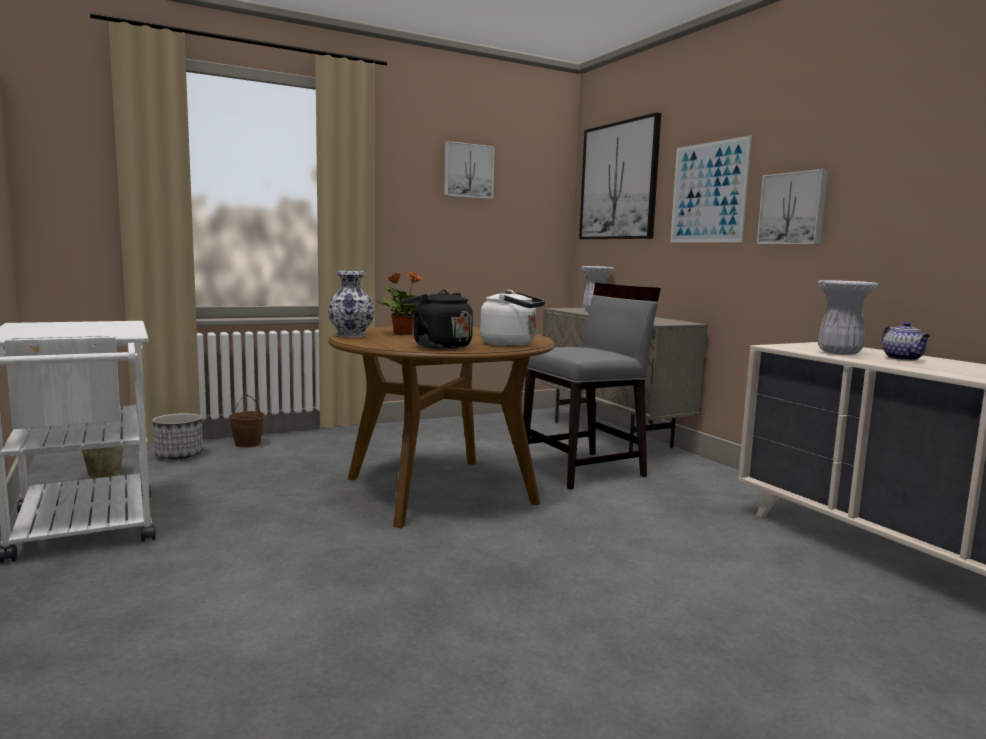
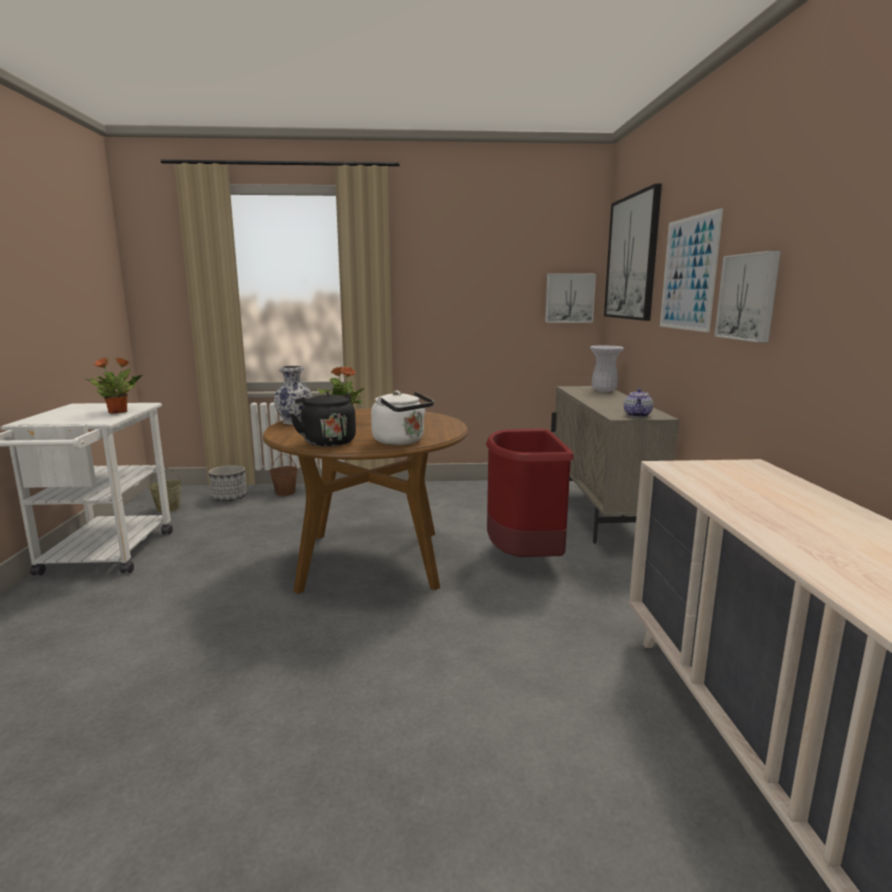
camera: 25 degrees right, 5 degrees up
(118, 327) = (119, 412): none -> potted plant
(468, 171) = (487, 255): picture -> picture (569, 298)
(584, 470) = (524, 556): grey chair -> red trash can
(838, 353) = (721, 484): white vase -> none
(903, 359) = (791, 504): teapot -> teapot (637, 415)

